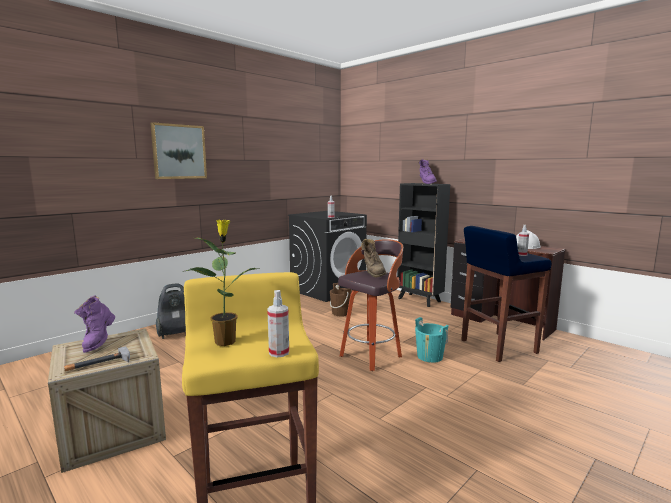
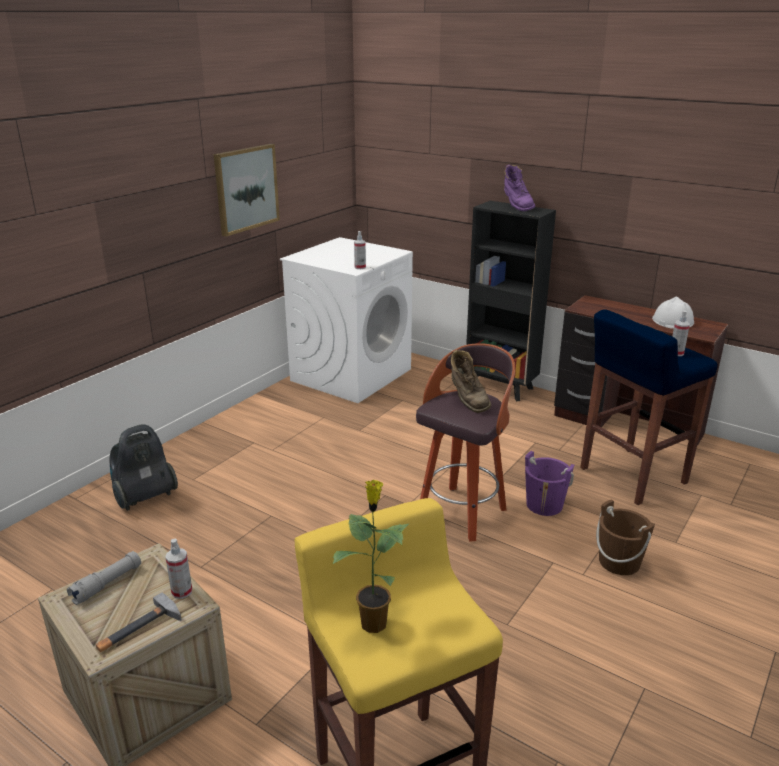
camera: 10 degrees left, 15 degrees up
(98, 342) = (107, 584): purple boot -> grey flashlight
(179, 151) = (103, 188): picture -> picture (246, 188)
(279, 352) = (454, 637): spray bottle -> spray bottle (182, 591)
(328, 290) = (351, 374): black washing machine -> white washing machine
(341, 313) = (390, 426): brown bucket -> brown bucket (619, 562)
(429, 357) = (544, 505): turquoise bucket -> purple bucket

